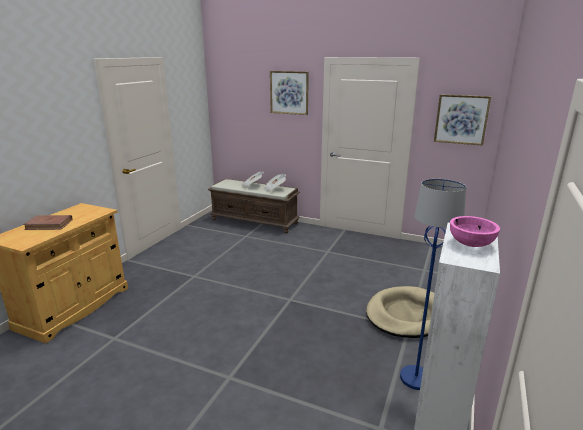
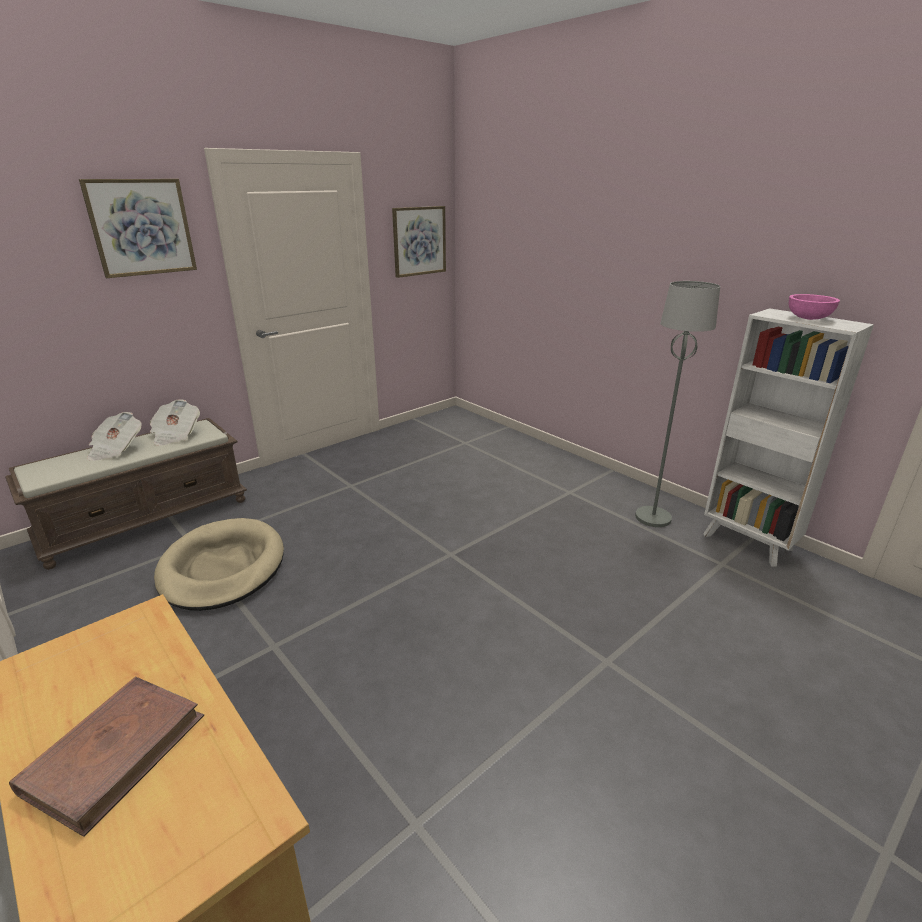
camera: 65 degrees left, 5 degrees up
(406, 315) = (545, 484): beige dog bed -> beige dog bed (222, 568)
(416, 378) = (653, 517): blue floor lamp -> grey floor lamp

